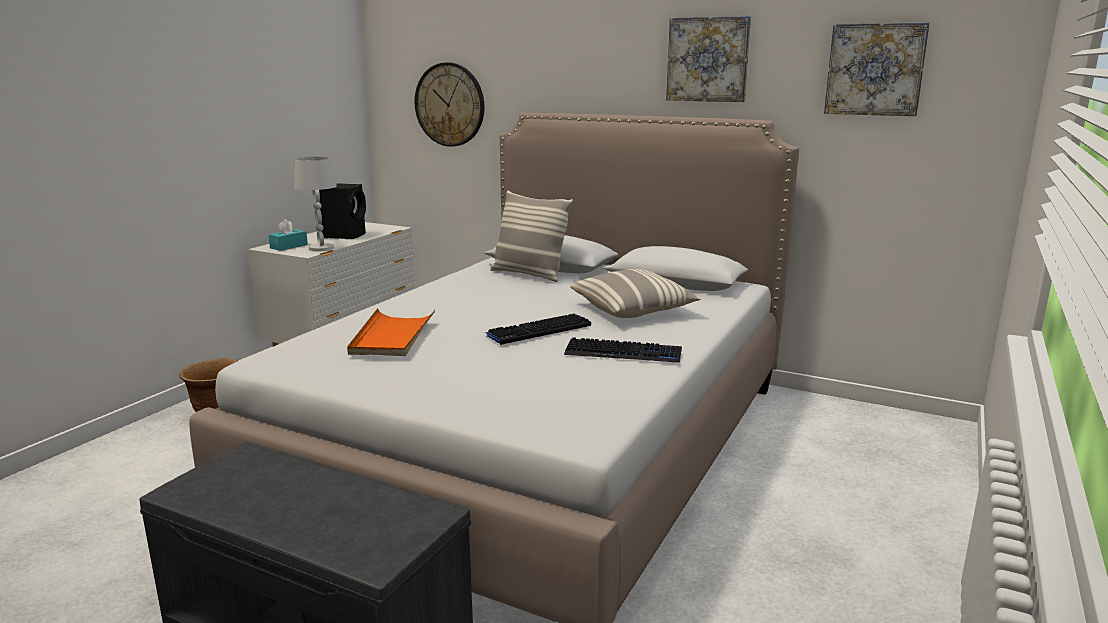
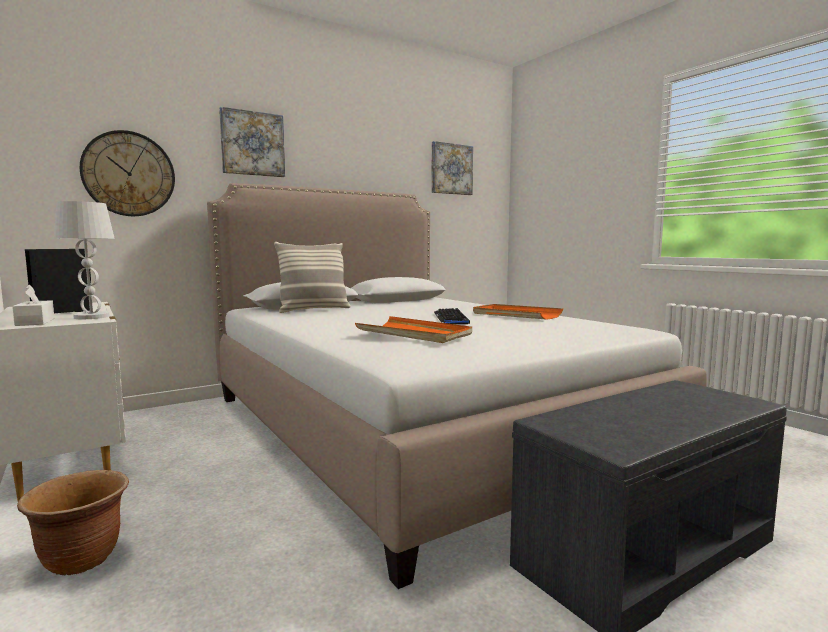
camera: 60 degrees left, 10 degrees down
(289, 246) = (35, 322): turquoise tissue box -> white tissue box
(623, 353) = (516, 315): keyboard -> orange tray
(633, 310) = (438, 307): pillow -> none
(708, 59) = (366, 154): picture -> picture (252, 143)

